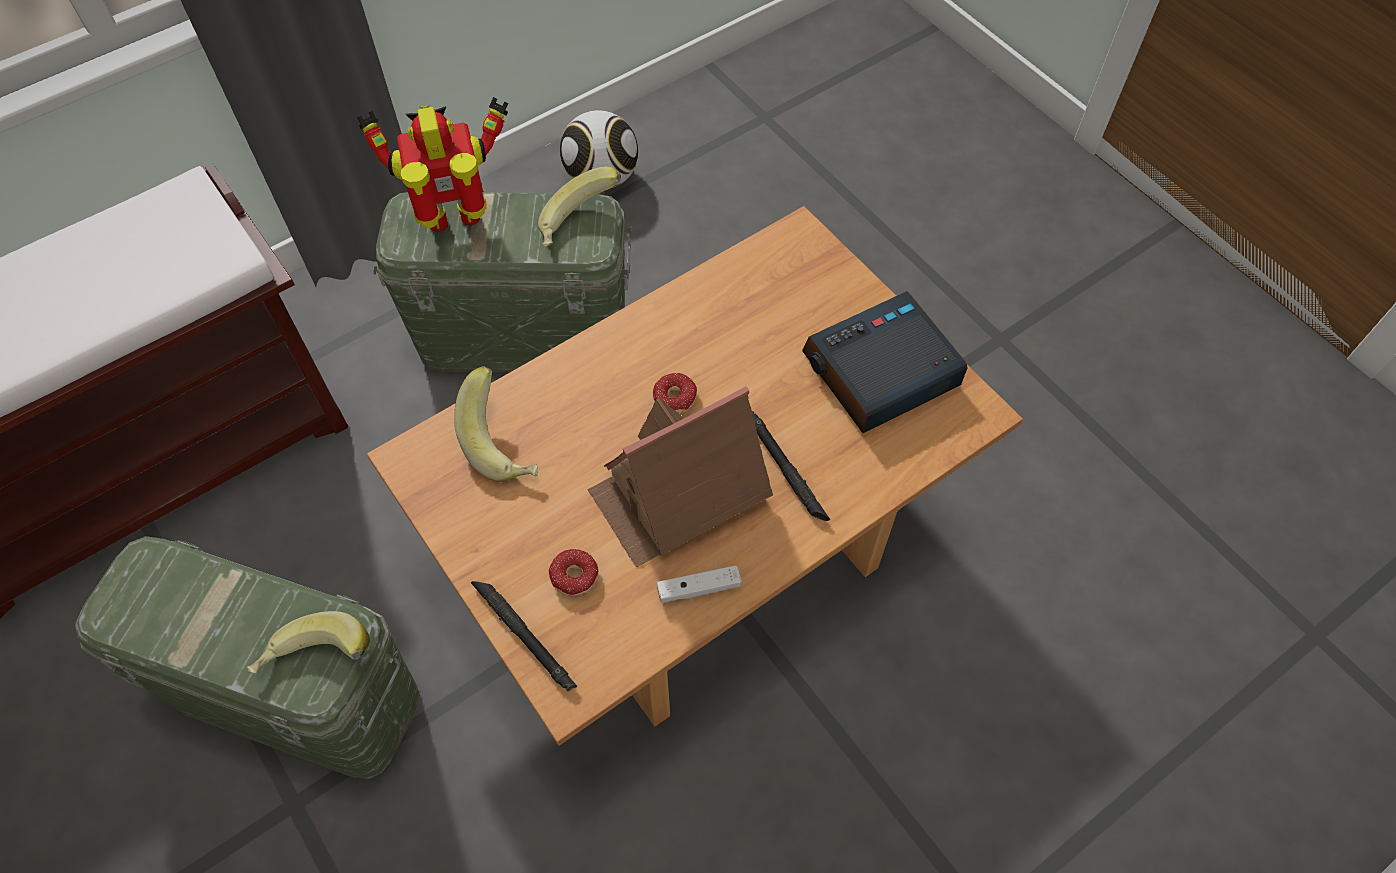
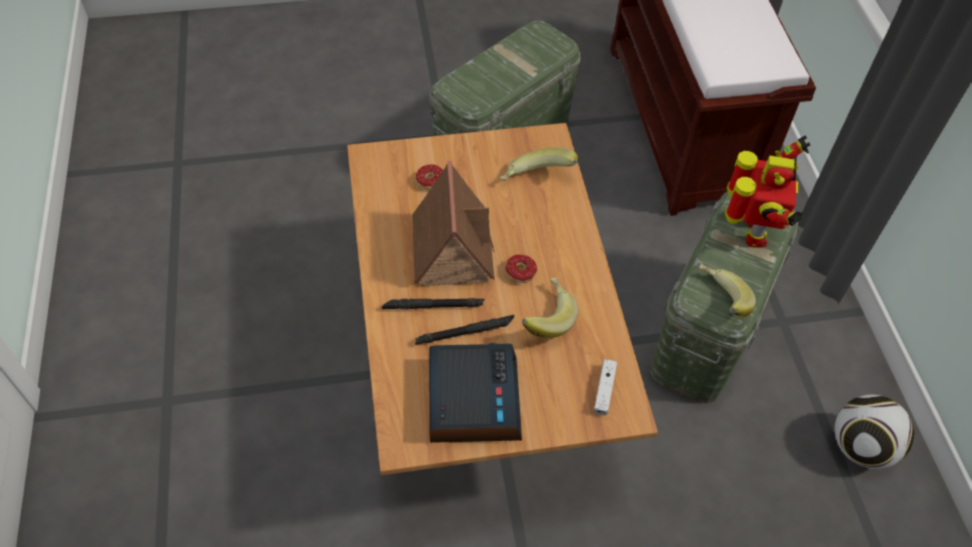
camera: 115 degrees right, 5 degrees down
(318, 663) = (462, 90): banana -> banana (545, 318)
(524, 636) = (411, 150): black flashlight -> black flashlight (465, 332)
(699, 588) = (385, 230): white game controller -> white game controller (604, 390)

